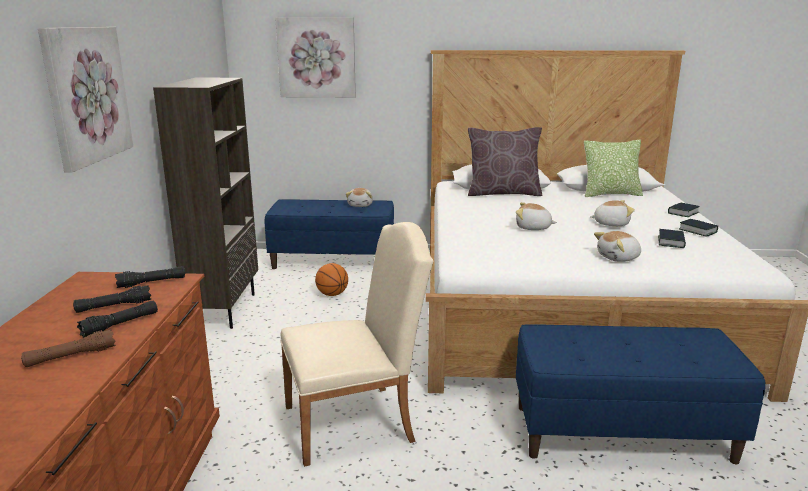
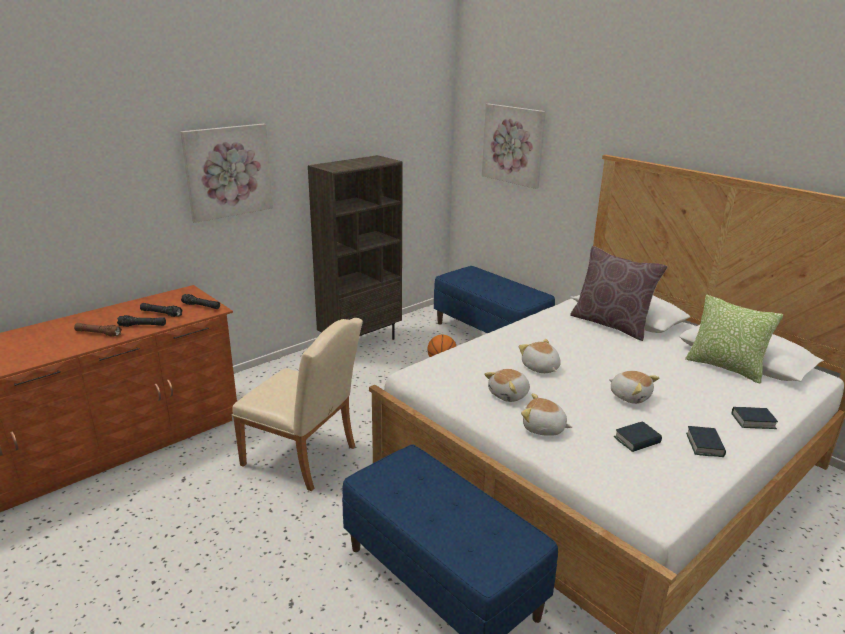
camera: 45 degrees right, 5 degrees up
(361, 205) = (519, 292): plush toy -> plush toy (509, 395)

